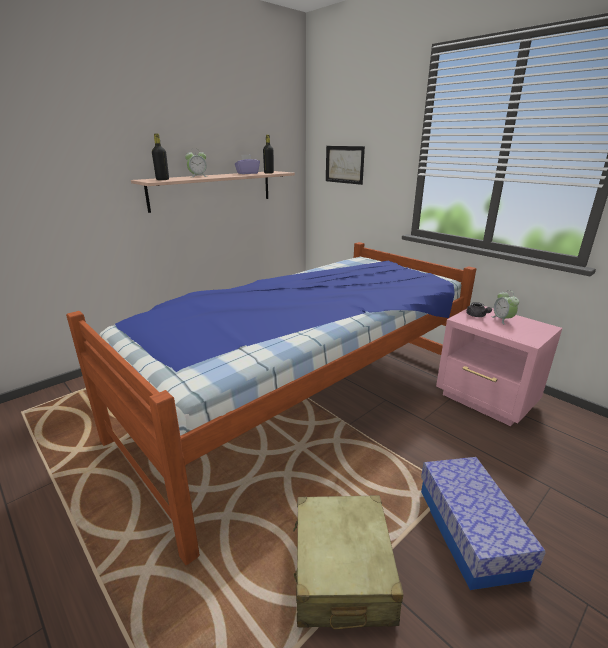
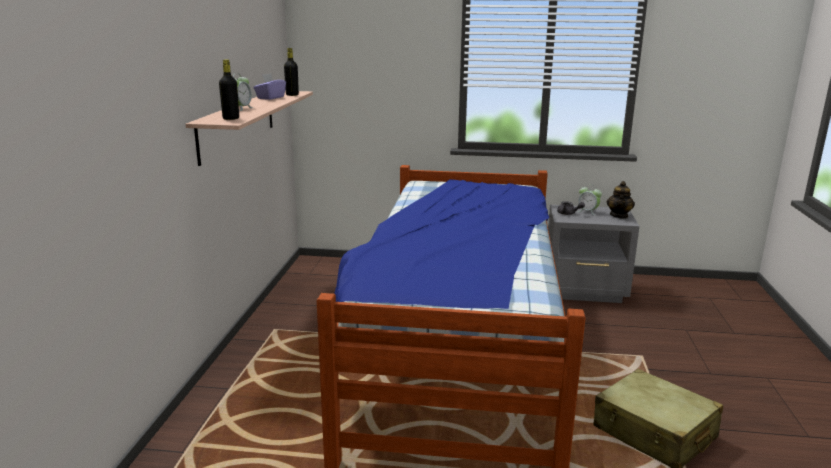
camera: 40 degrees left, 5 degrees down
(344, 164) = (357, 77): picture -> none
(469, 532) = (683, 375): storage box -> none
(486, 400) = (585, 291): pink nightstand -> grey nightstand
(533, 332) = (619, 215): none -> teapot

